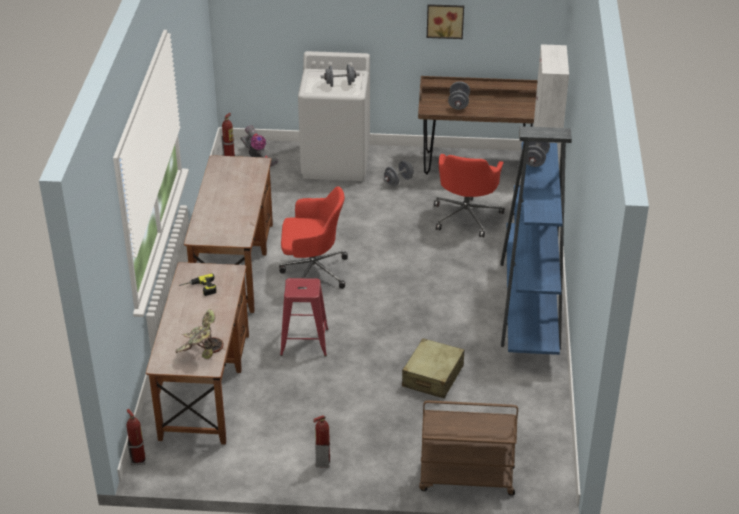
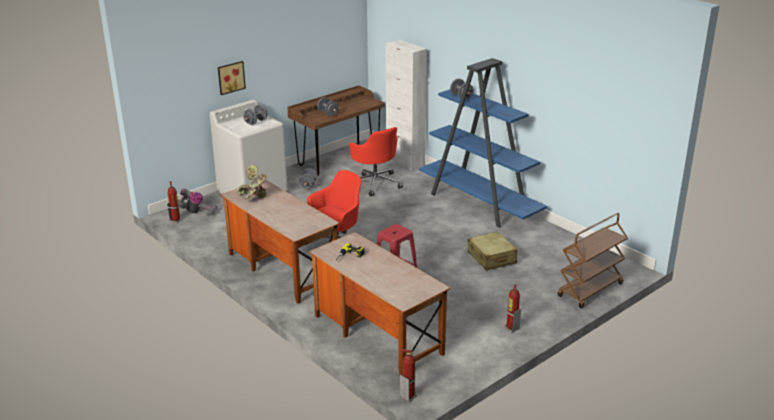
camera: 45 degrees left, 10 degrees down
(199, 350) = (412, 282): potted plant -> potted plant (253, 196)
(445, 20) = (297, 57): picture -> picture (230, 77)

